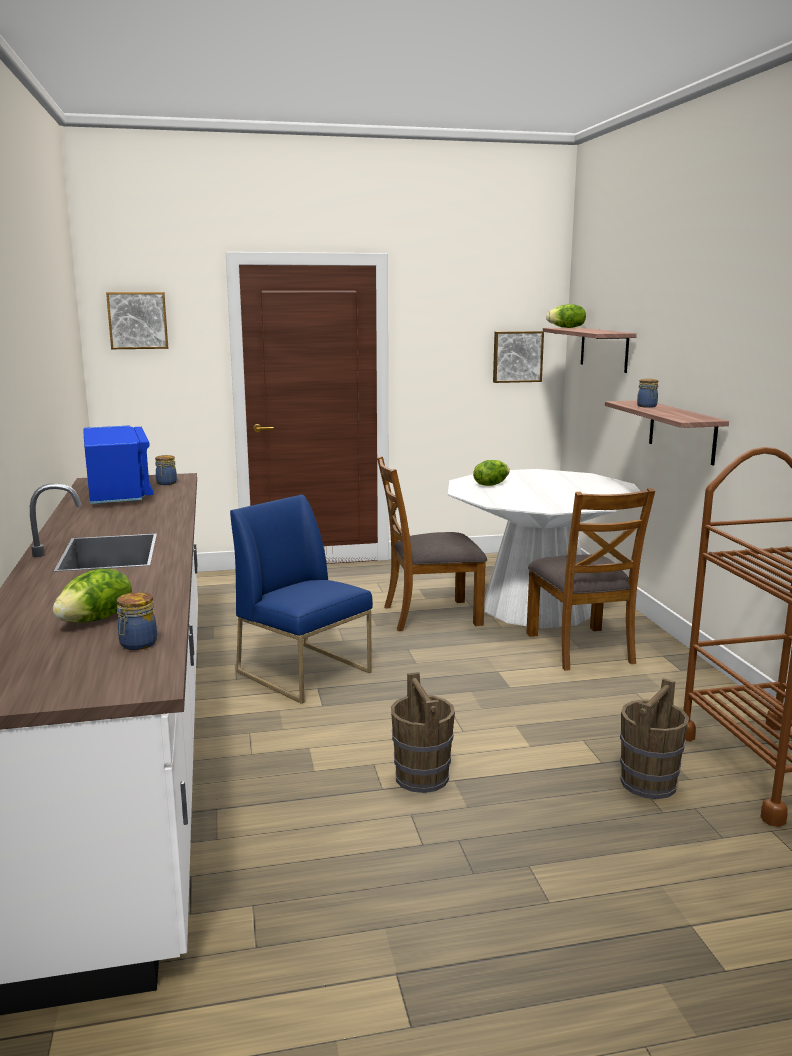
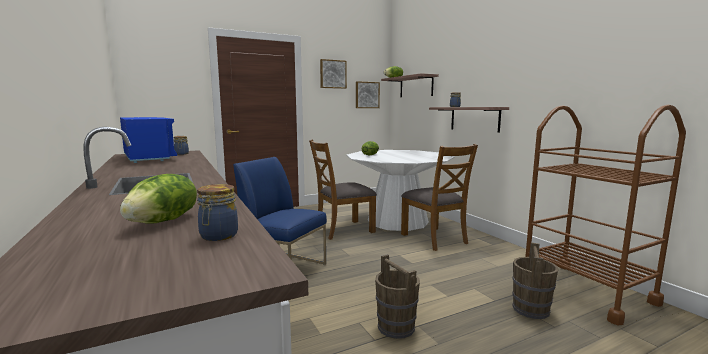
camera: 15 degrees left, 5 degrees down
(138, 320) = (152, 65): picture -> picture (332, 74)

